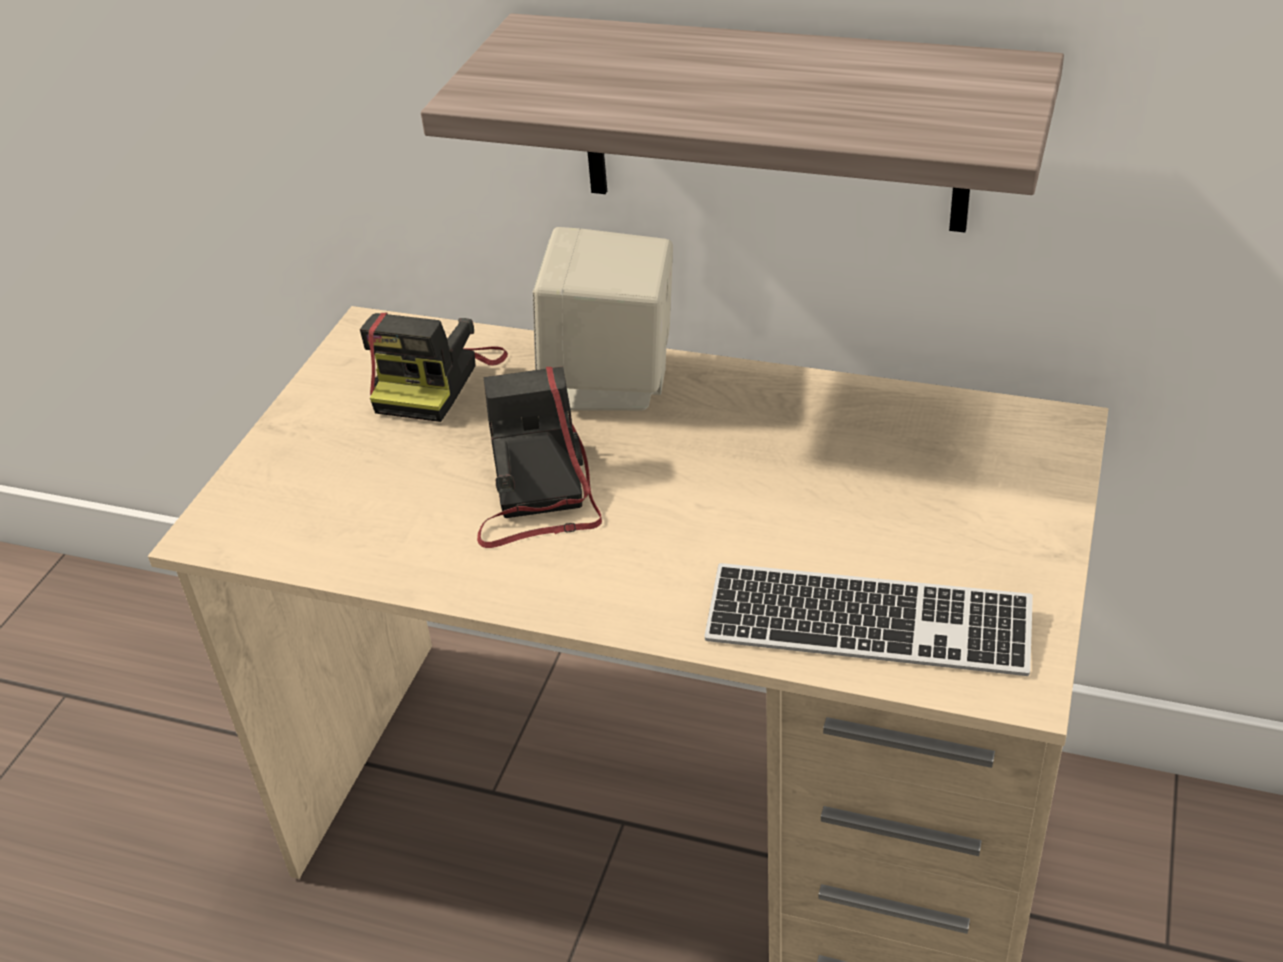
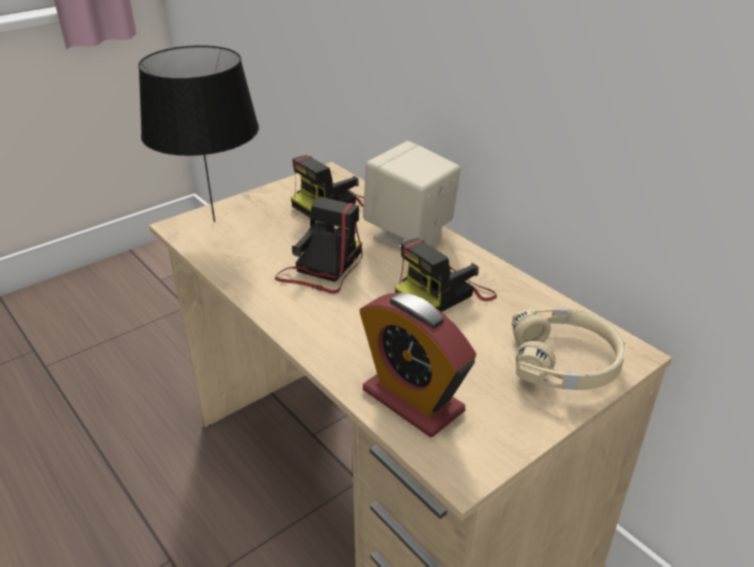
camera: 30 degrees right, 5 degrees down
(264, 499) = (213, 222): none -> black table lamp
(755, 452) = (444, 294): none -> camera
(772, 123) = (523, 111): shelf -> none
(867, 625) = (412, 400): keyboard -> alarm clock
(997, 474) = (565, 361): none -> beige headphones

